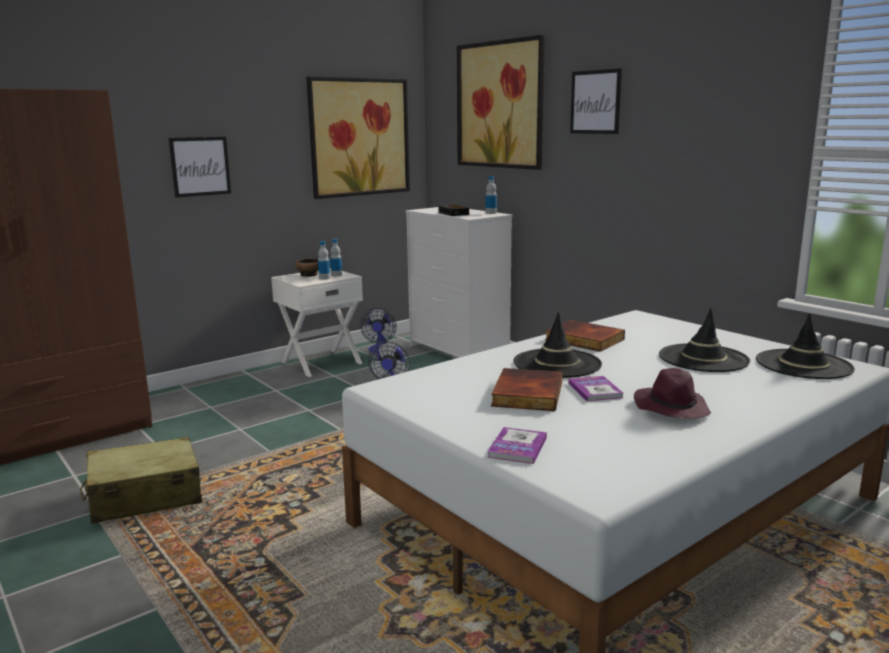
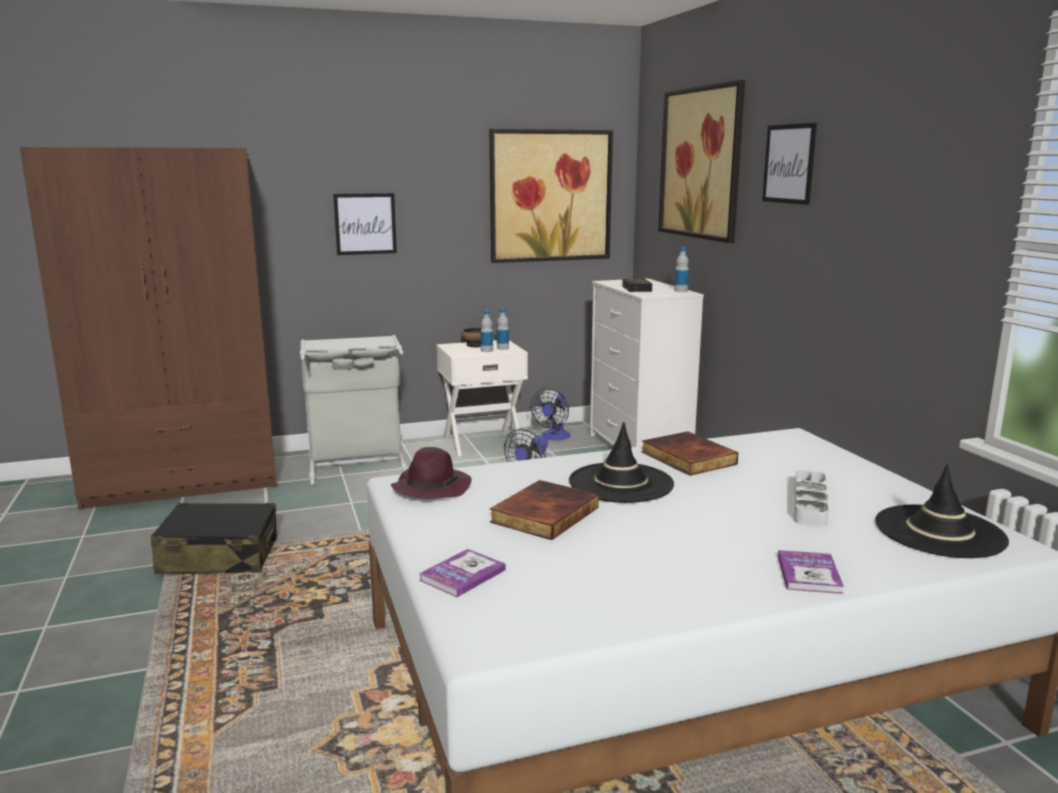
camera: 20 degrees right, 0 degrees up
(145, 496) = (219, 556): beige suitcase -> black suitcase
(218, 396) = (357, 464): none -> grey laundry basket
(595, 390) = (626, 522): book -> book (809, 574)
(671, 408) = (691, 560): purple hat -> purple hat (431, 487)
(703, 358) = (809, 503): black hat -> grey tray

